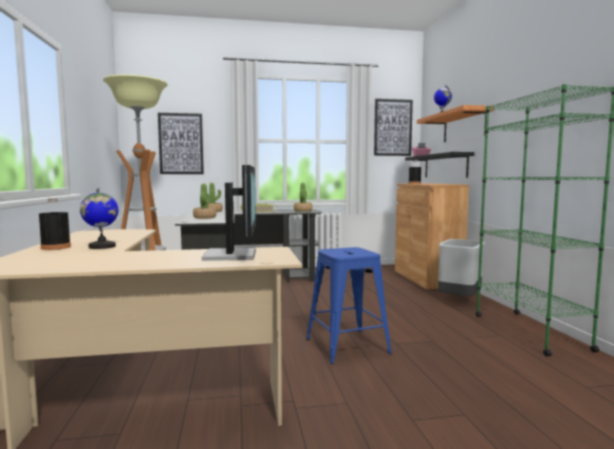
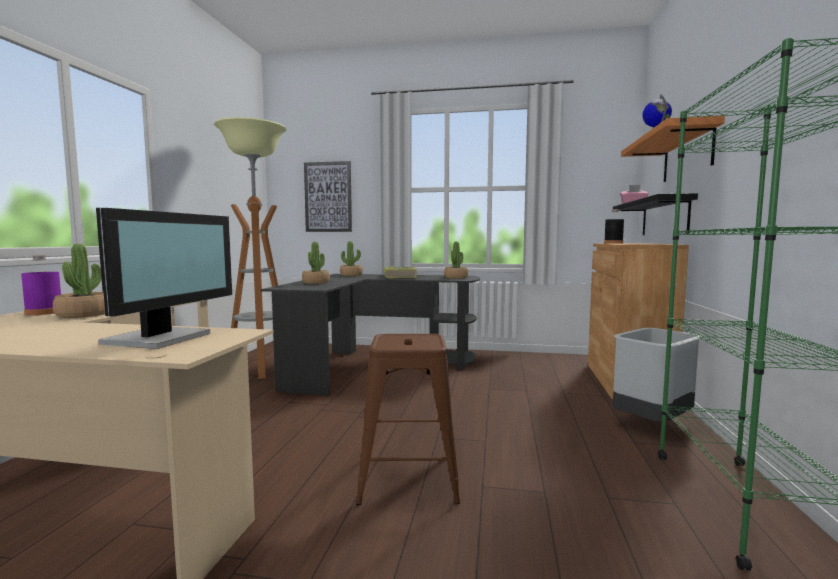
camera: 20 degrees right, 0 degrees up
(56, 247) = (44, 312): black bottle -> purple bottle
(102, 247) = (84, 314): globe -> potted plant
(346, 346) = (408, 477): blue stool -> brown stool
(393, 127) = (597, 166): picture -> none

